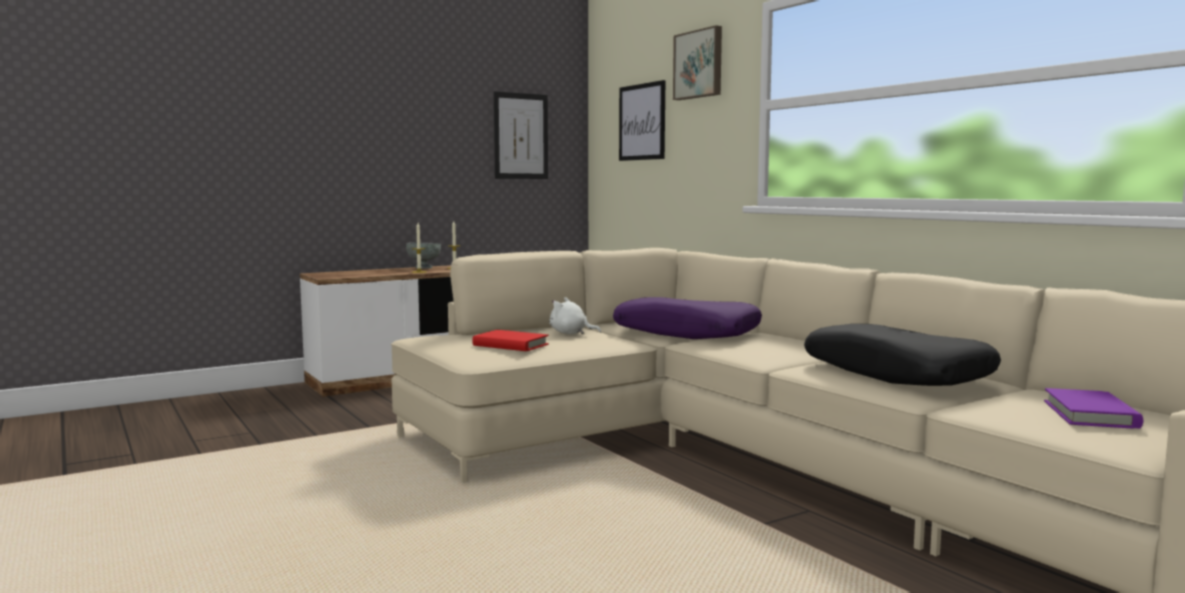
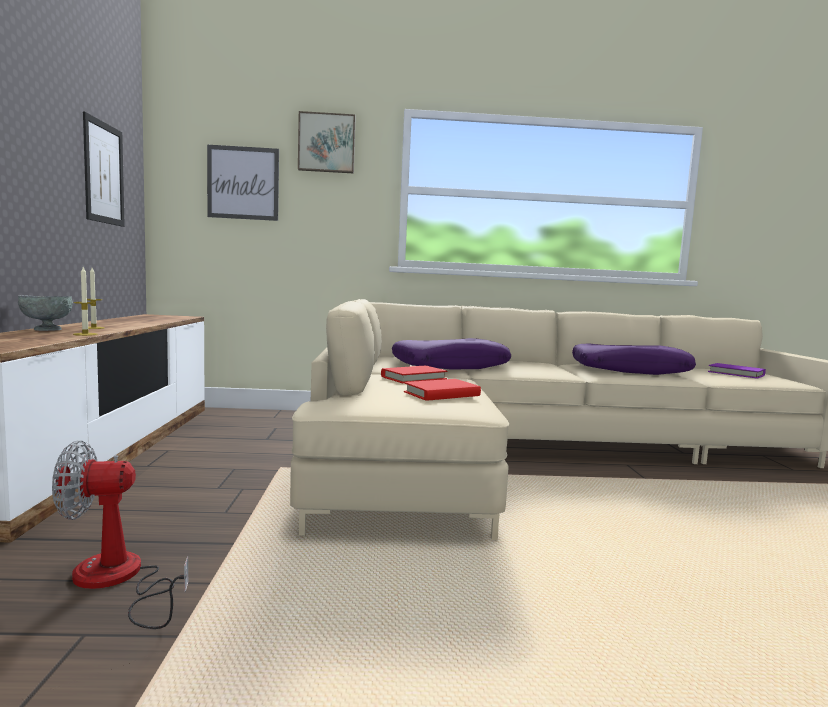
camera: 60 degrees left, 0 degrees up
(303, 422) = (118, 580): none -> fan
(571, 333) = (413, 378): white plush toy -> red book
(896, 373) = (630, 370): black pillow -> purple pillow

